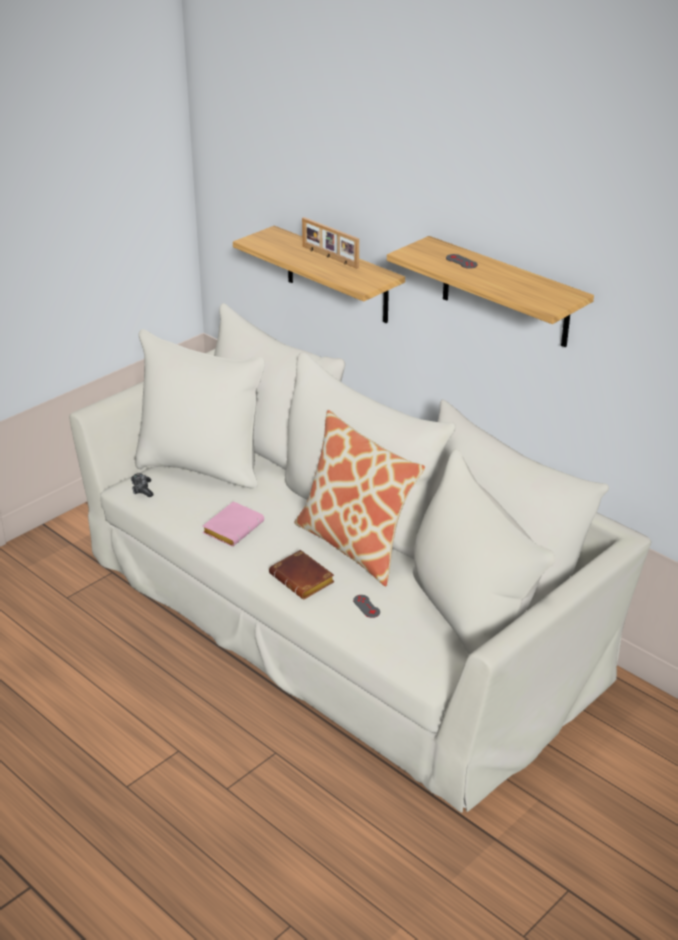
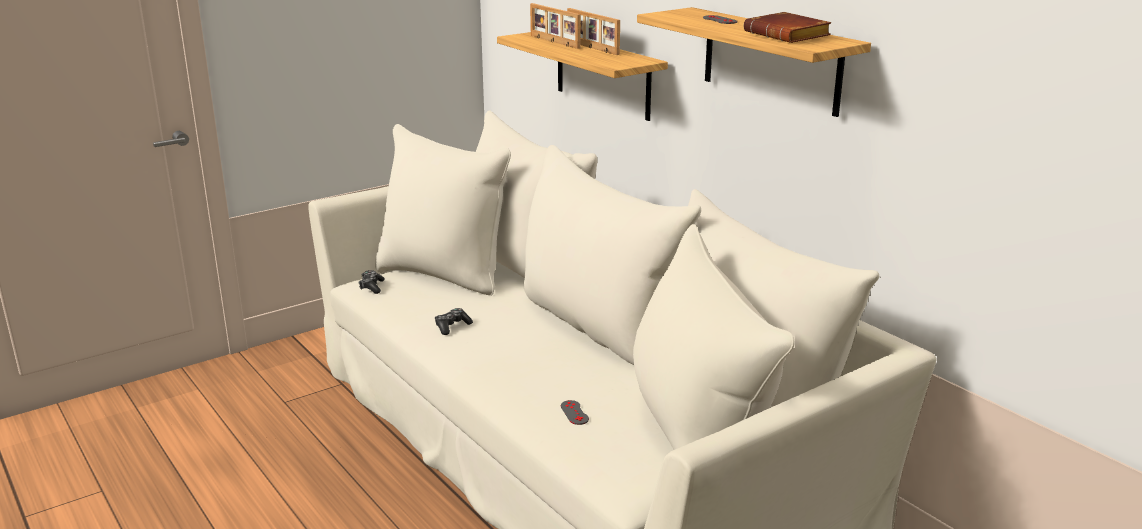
camera: 10 degrees right, 10 degrees down
(233, 527) = (452, 326): pink book -> game controller
(290, 248) = (553, 42): none -> picture frame
(304, 579) = (511, 380): brown book -> brown book (789, 36)
(356, 545) = (583, 353): pillow -> none

